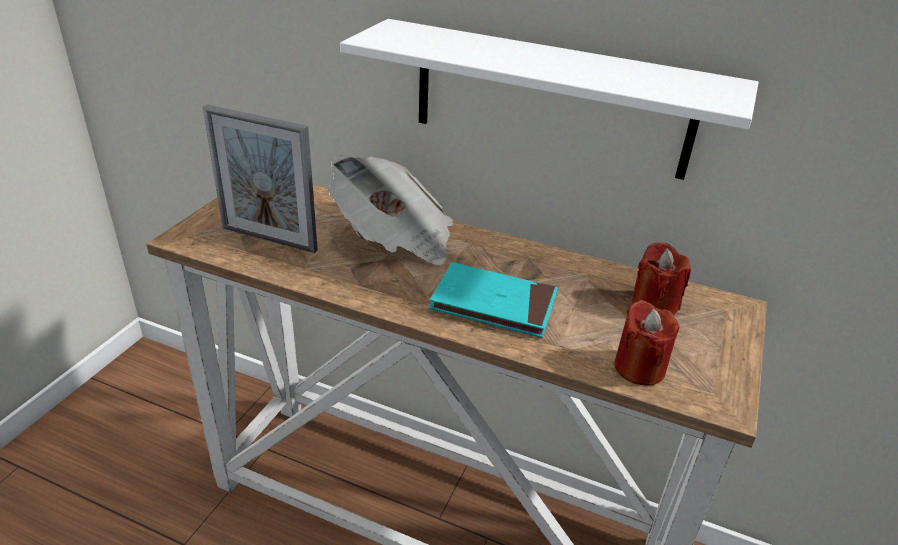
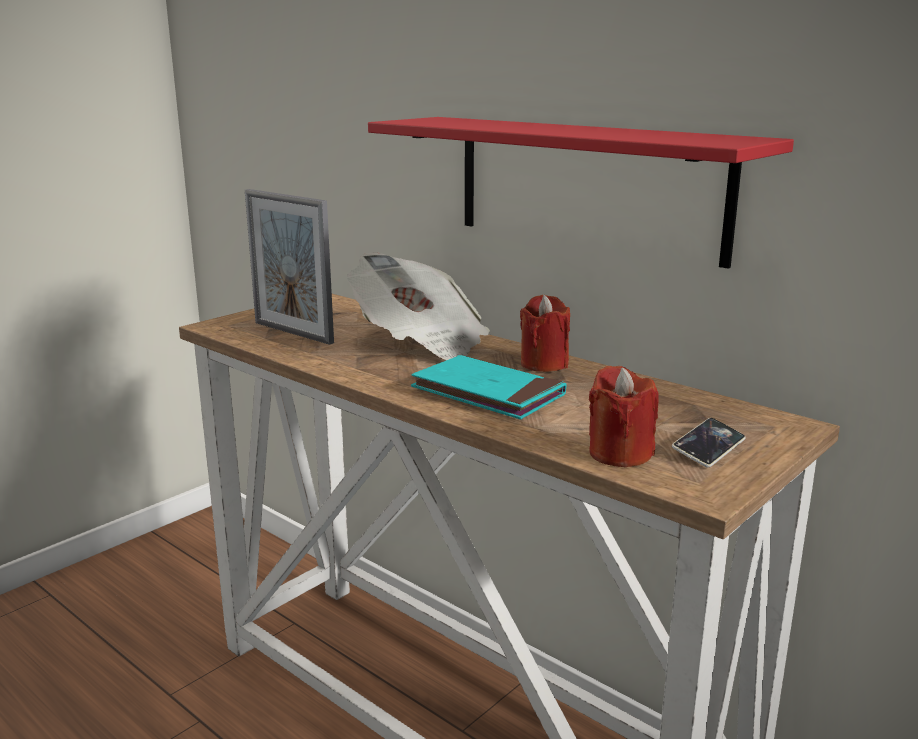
camera: 20 degrees right, 15 degrees down
(550, 99) = (587, 186): white shelf -> red shelf
(654, 304) = (682, 412): red candle -> red candle (544, 364)
(697, 347) = (708, 448): none -> phone

